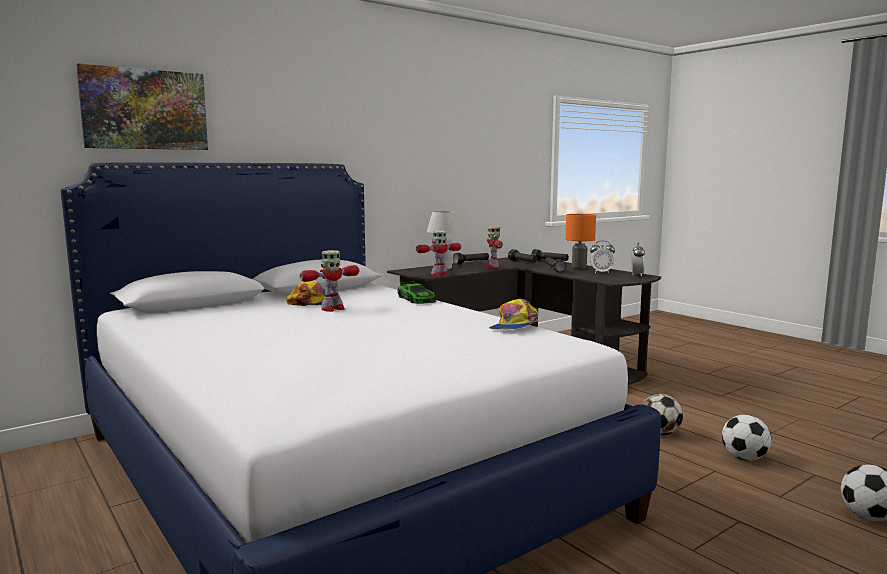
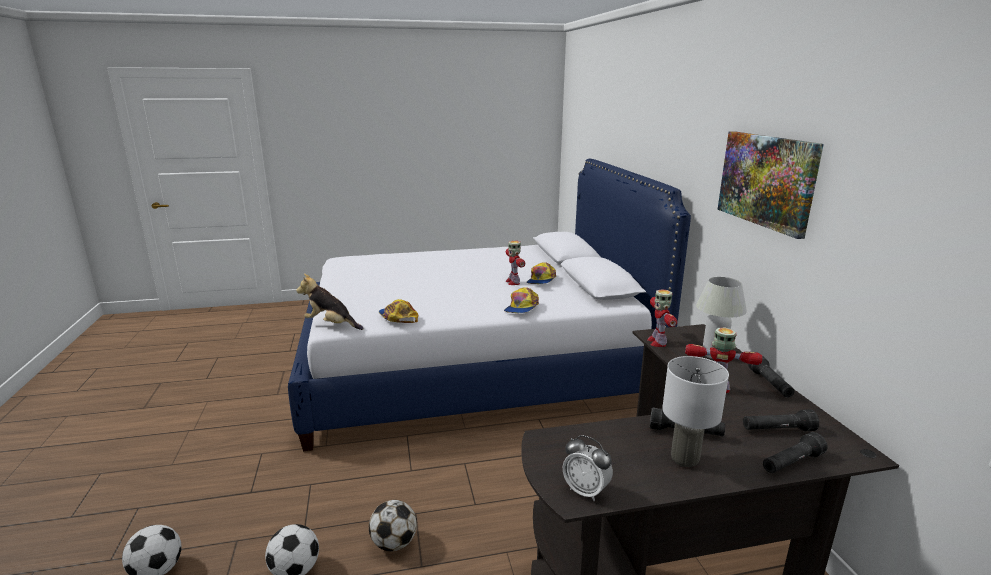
camera: 115 degrees right, 10 degrees up
(145, 109) = (615, 125): picture -> picture (767, 180)
(416, 299) = (521, 307): toy car -> cap
(579, 268) = (686, 460): orange table lamp -> white table lamp
(582, 346) = (331, 325): none -> plush toy
(601, 272) = (631, 465): alarm clock -> none

